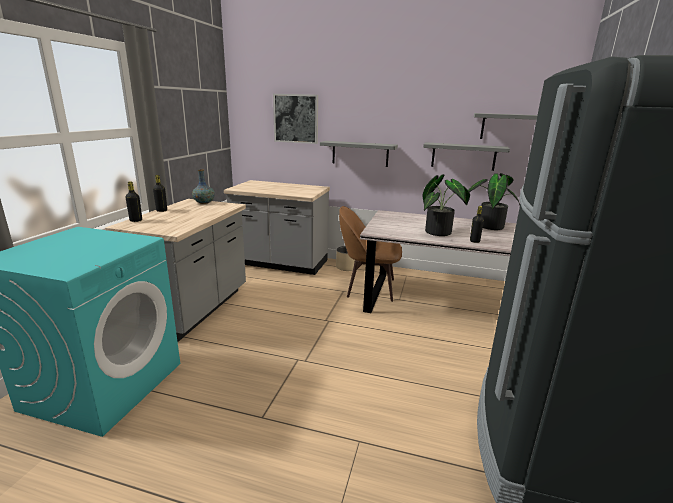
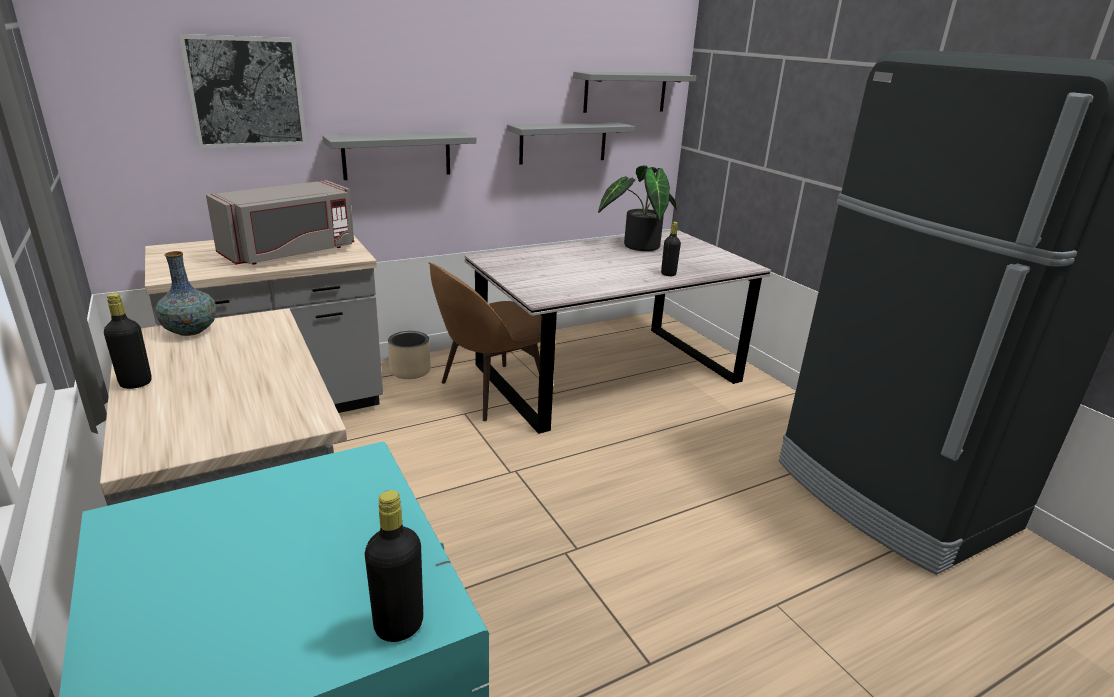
camera: 45 degrees left, 5 degrees up
(136, 220) = (140, 432): black bottle -> black bottle (399, 625)
(287, 190) = (290, 253): none -> grey microwave
(441, 232) = (614, 272): potted plant -> none

